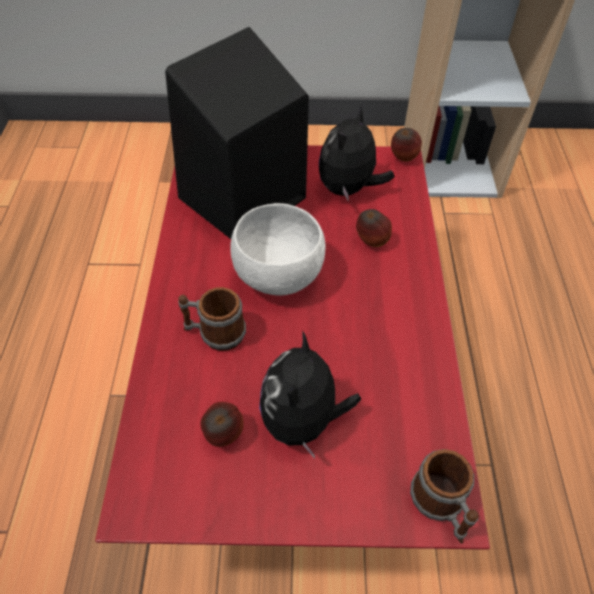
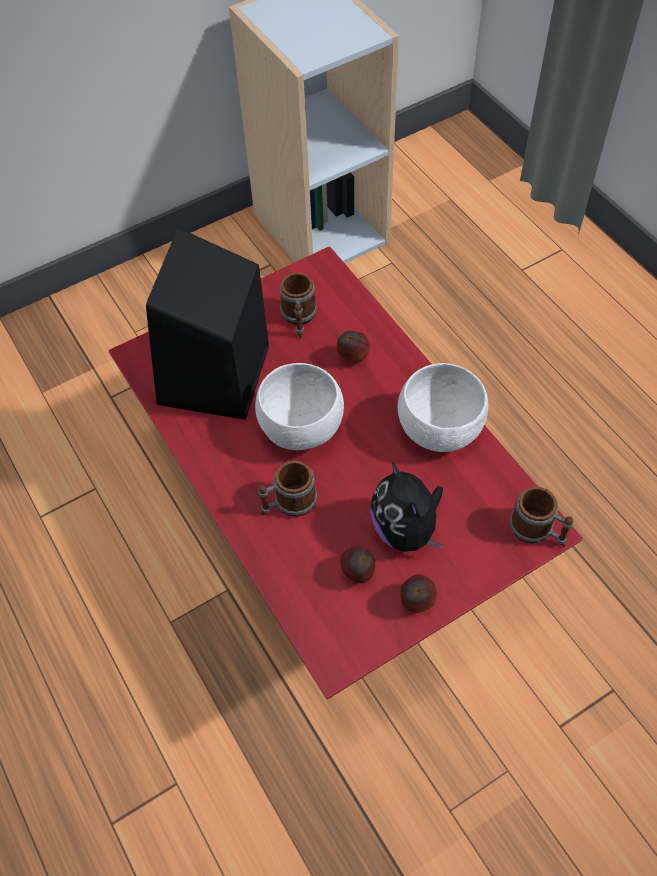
camera: 30 degrees left, 5 degrees up
(349, 189) = (299, 318): plush toy -> mug
(403, 159) = (323, 265): apple -> apple (416, 603)
(406, 346) = (439, 431): none -> white bowl

